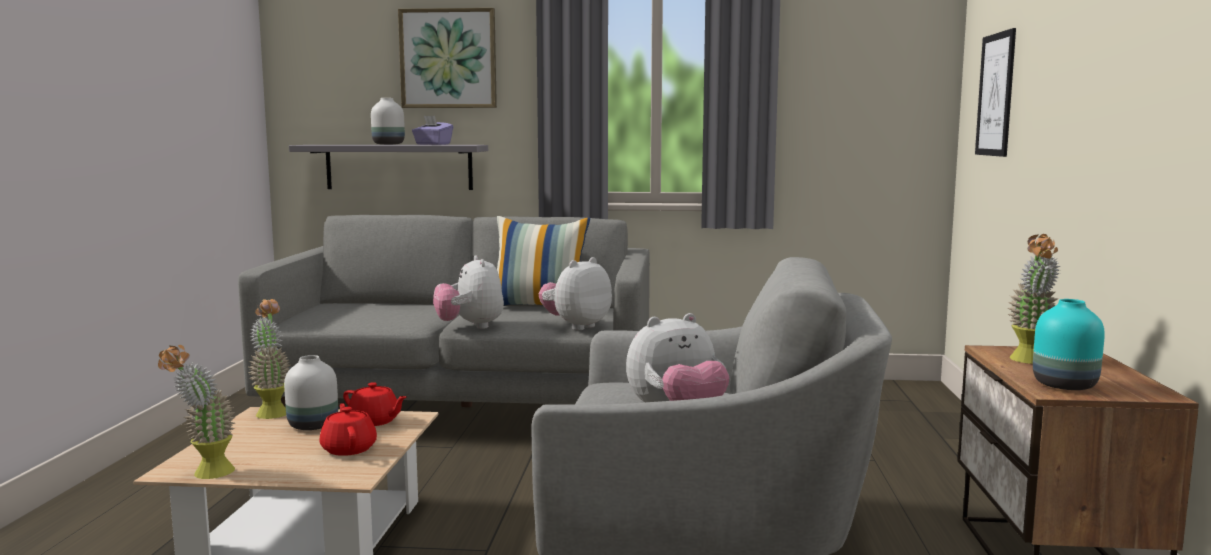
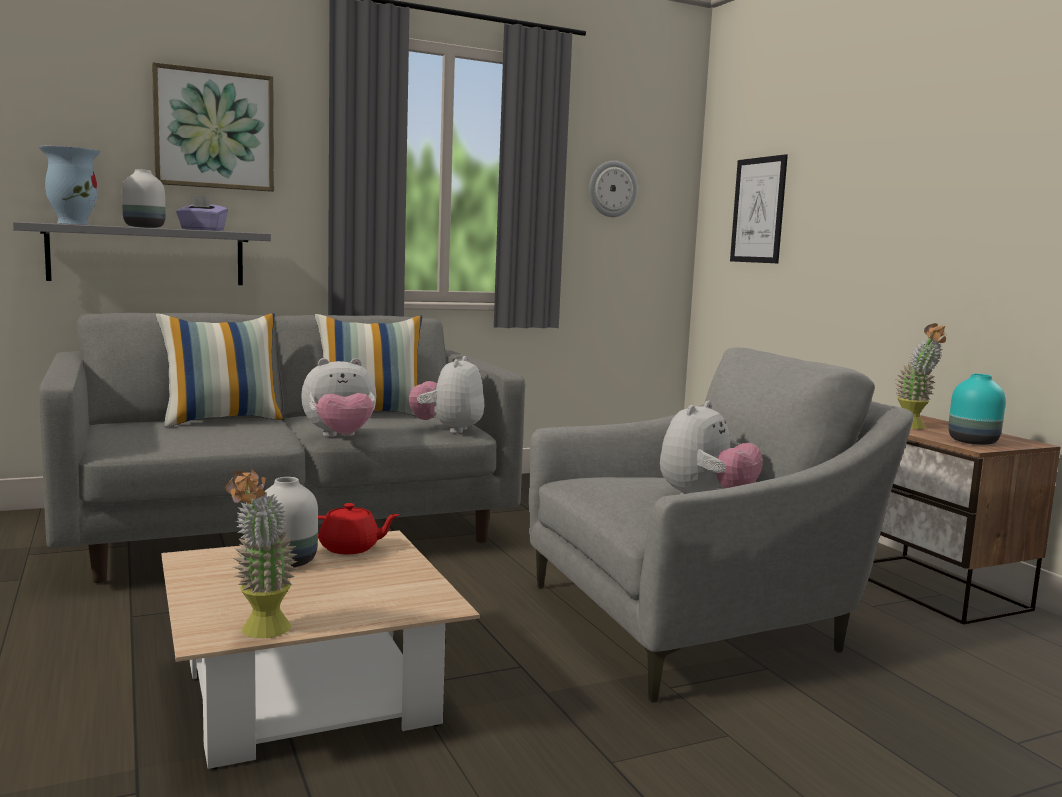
camera: 30 degrees left, 0 degrees up
(272, 412) = (204, 554): potted plant -> none
(335, 144) = (73, 224): none -> vase
(349, 448) = (377, 579): red teapot -> none
(414, 305) = (222, 420): none -> pillow
(470, 326) = (340, 437): plush toy -> plush toy turned 60 degrees counterclockwise
(844, 80) = (612, 189): none -> wall clock

